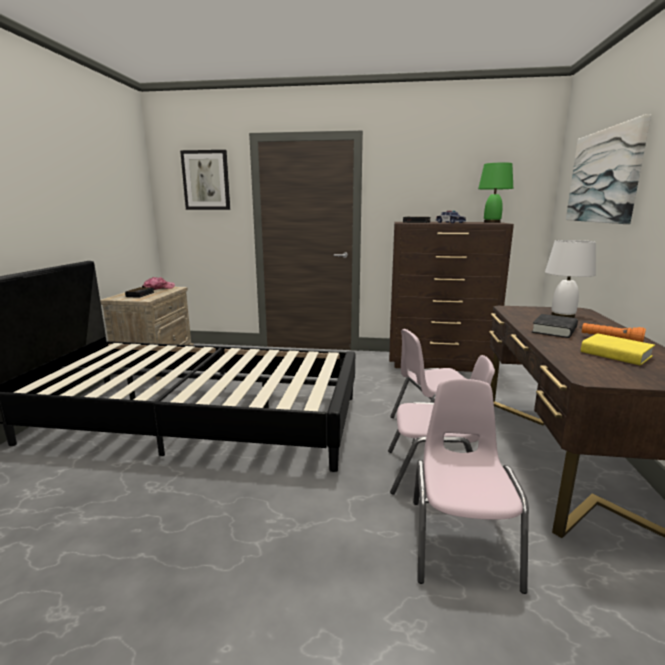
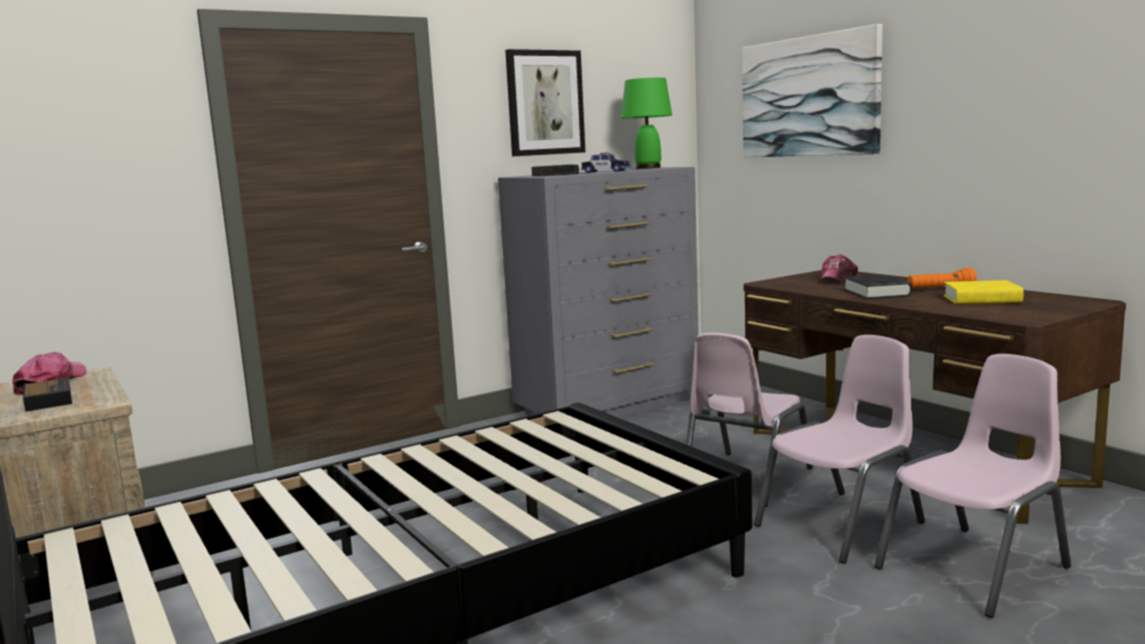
camera: 40 degrees left, 5 degrees down
(206, 180) = (92, 111): picture -> picture (545, 103)
(439, 363) = (610, 407): brown dresser -> grey dresser
(461, 541) = (975, 569): pink chair -> pink chair turned 90 degrees clockwise
(563, 316) = (838, 279): white table lamp -> cap

